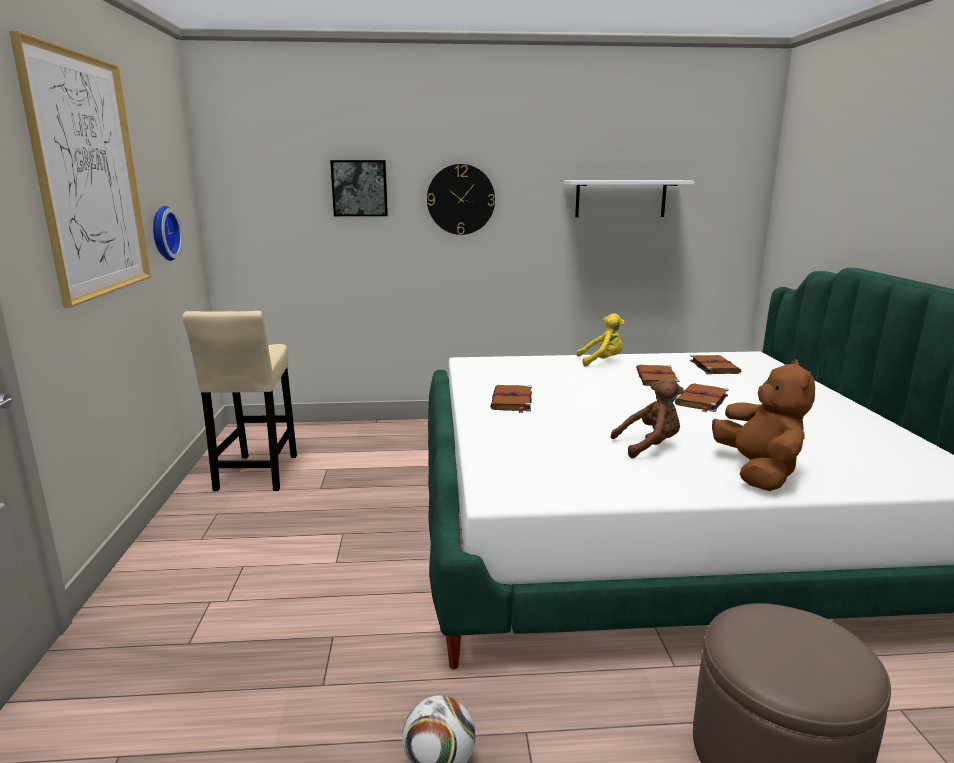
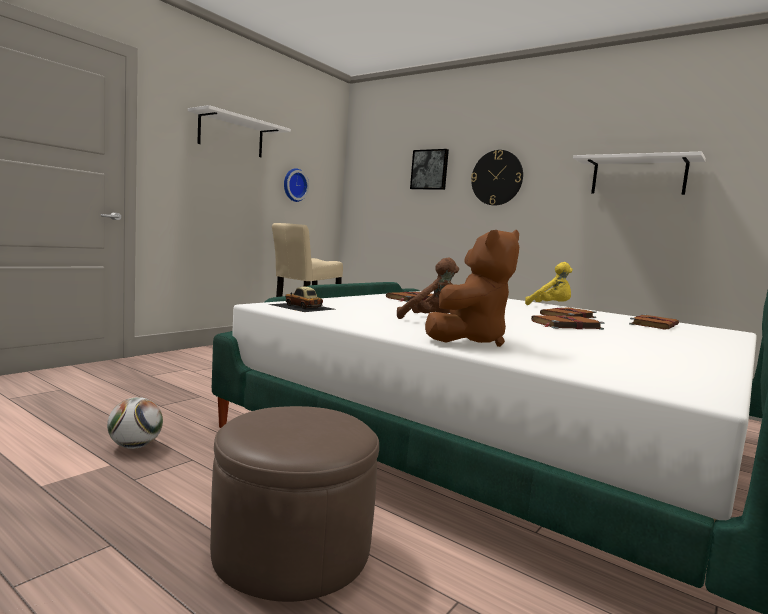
camera: 40 degrees right, 10 degrees down
(89, 176) = (231, 135): picture -> white shelf
(522, 479) = (302, 306): none -> toy car

